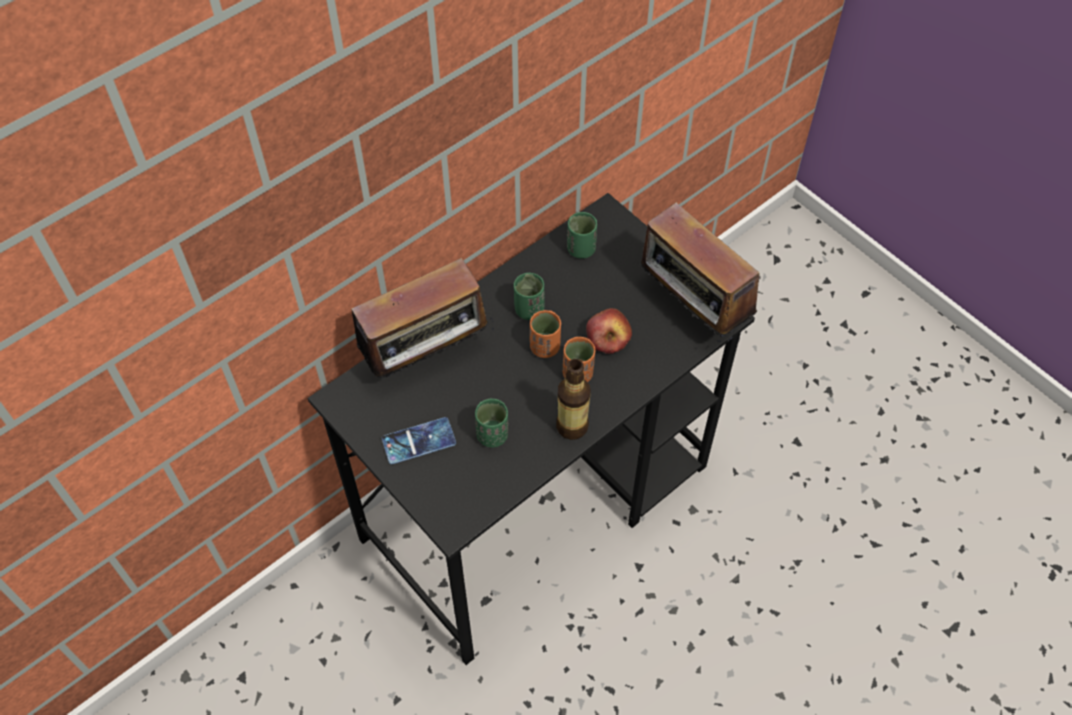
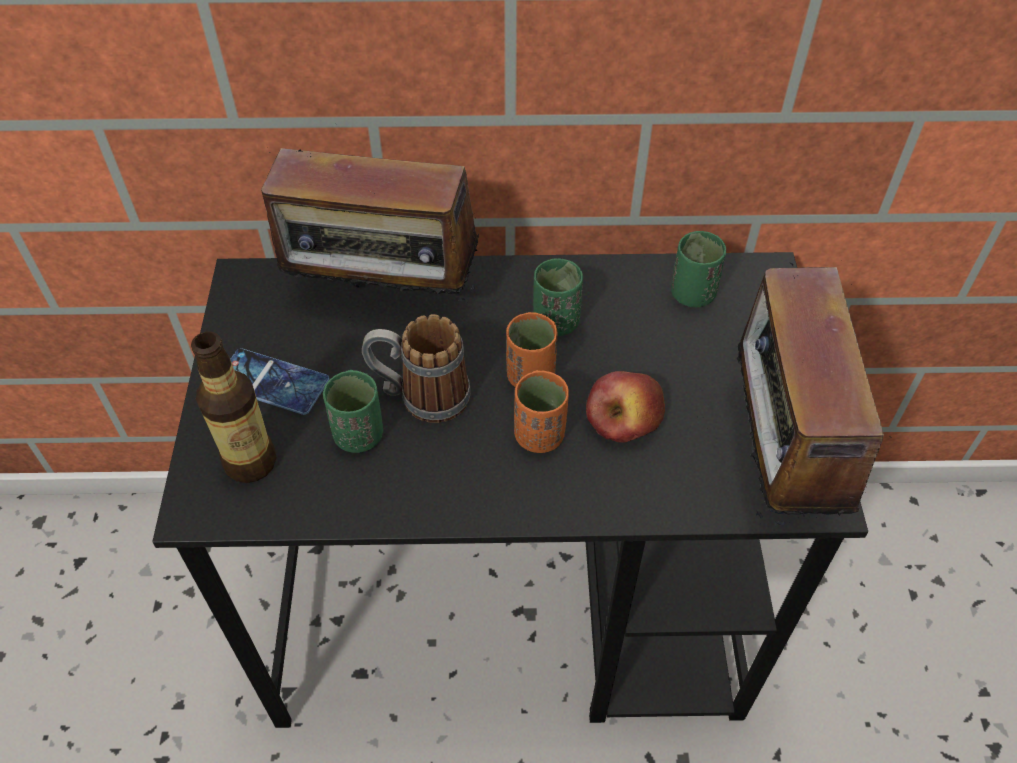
camera: 40 degrees right, 5 degrees down
(502, 395) = (420, 396): none -> mug
(572, 426) = (465, 495): bottle -> bottle (251, 462)

